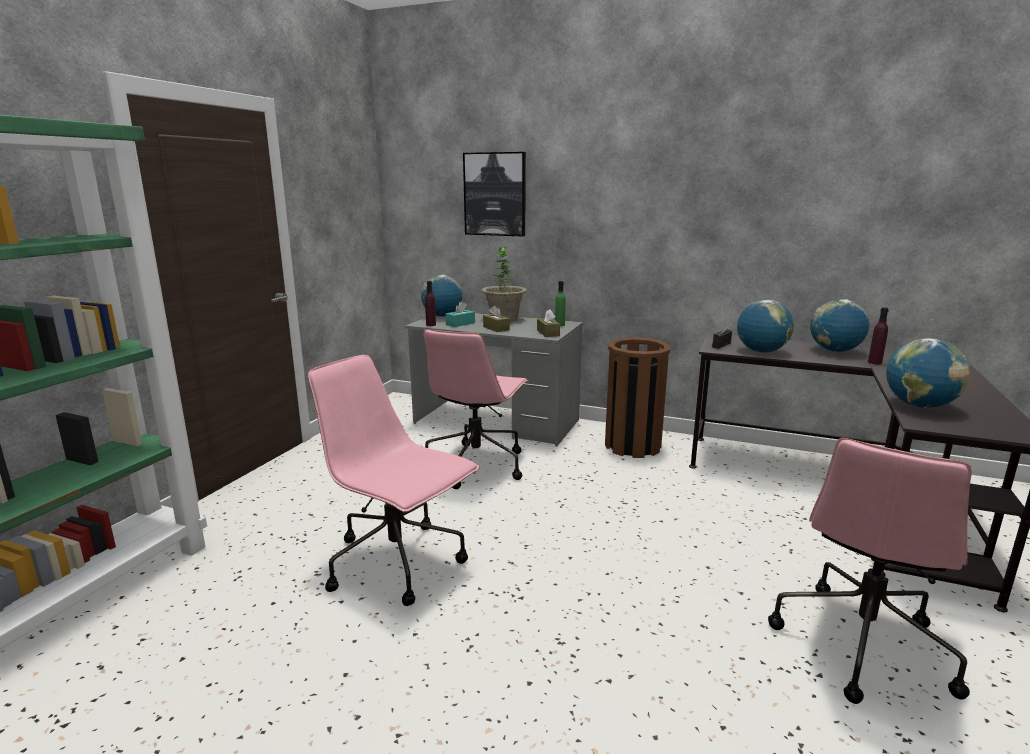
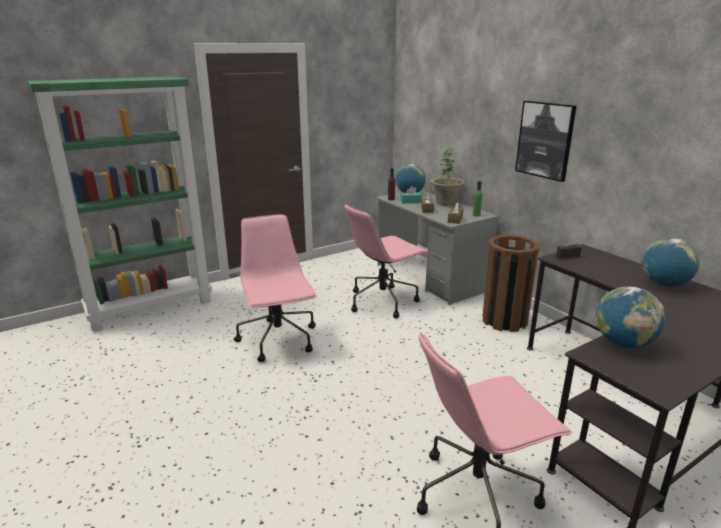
camera: 35 degrees right, 5 degrees up
(495, 194) = (455, 107): picture -> picture (545, 140)
(761, 351) = (591, 269): globe -> none
(874, 362) = (678, 303): purple bottle -> none

